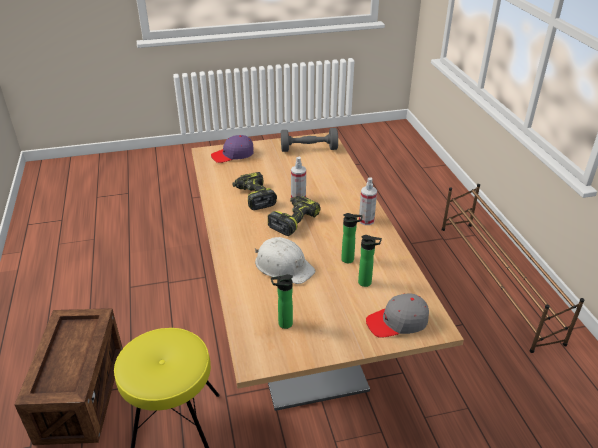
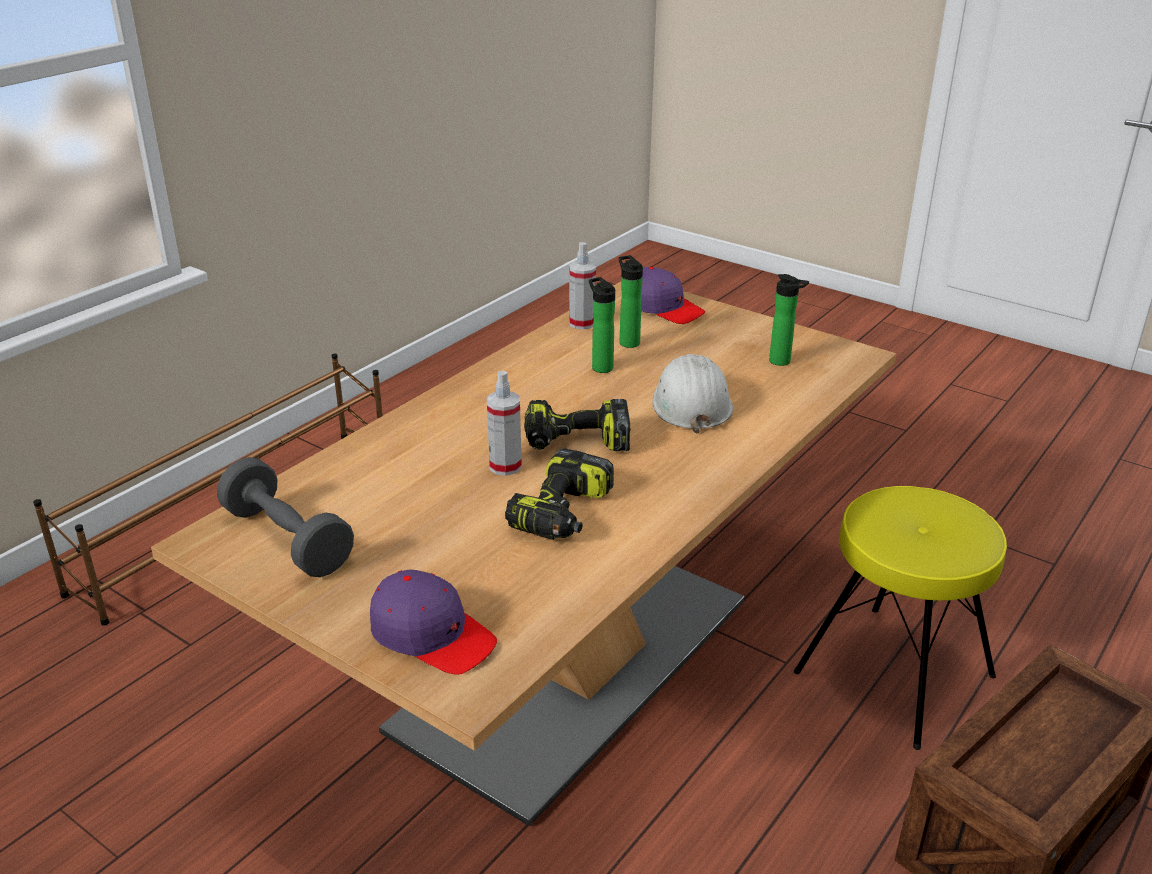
camera: 130 degrees left, 5 degrees down
(366, 220) = (487, 386): spray bottle -> spray bottle (582, 323)
(397, 322) = (663, 308): grey cap -> purple cap

